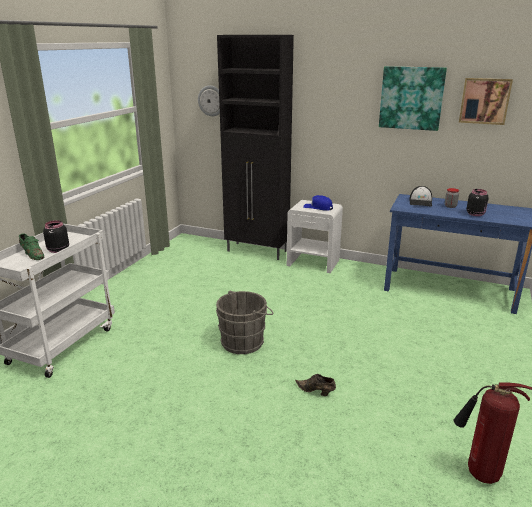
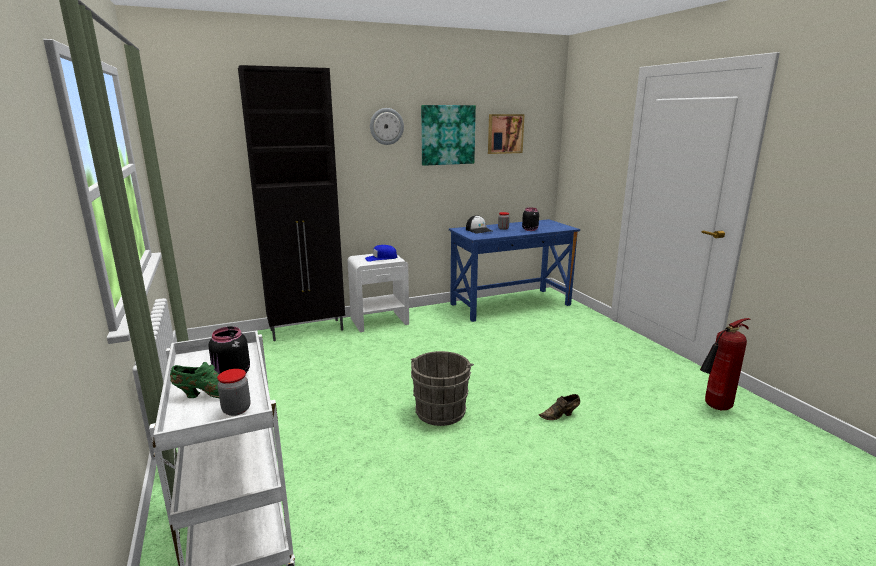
camera: 45 degrees left, 5 degrees down
(26, 267) = (236, 410): none -> jar
(211, 101) = (213, 153): wall clock -> wall clock (386, 126)

